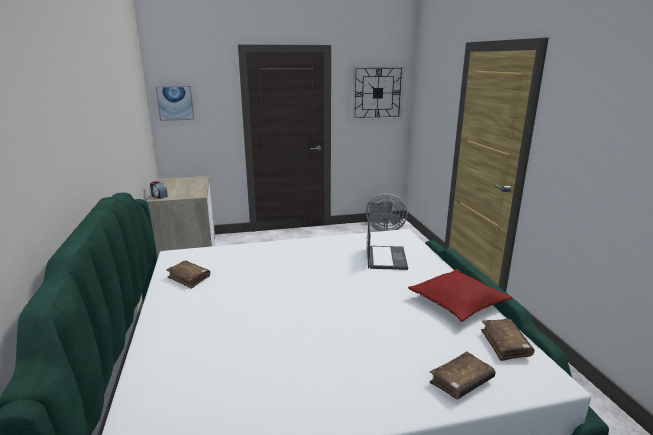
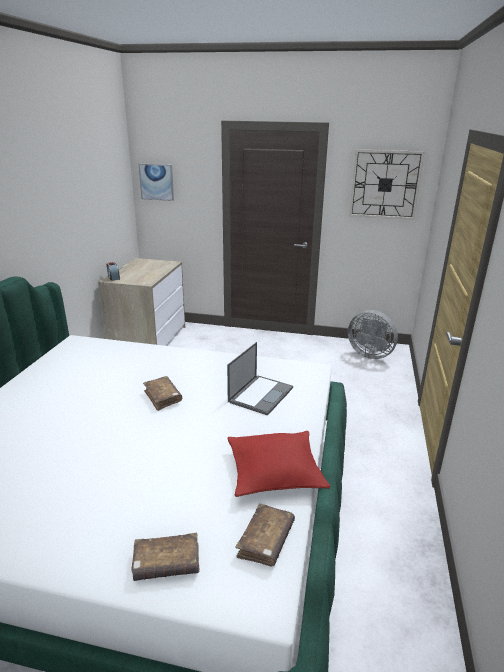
camera: 25 degrees right, 5 degrees up
(189, 278) = (61, 369): brown book -> brown book (162, 397)

